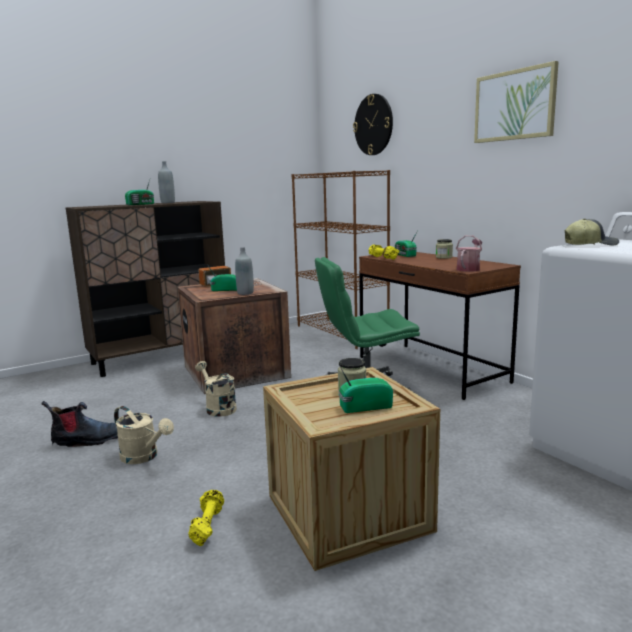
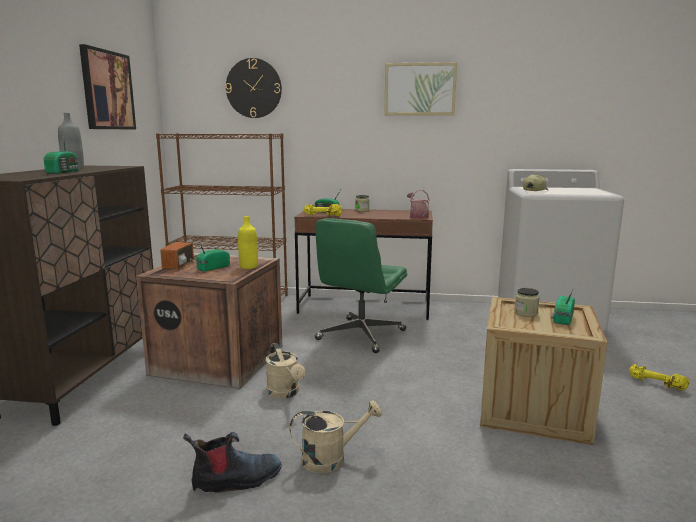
camera: 50 degrees left, 0 degrees up
(87, 440) = (236, 480): boot -> boot turned 45 degrees clockwise
(207, 526) = (497, 465): yellow dumbbell -> yellow dumbbell (656, 384)
(218, 408) = (285, 393): beige watering can -> beige watering can turned 120 degrees counterclockwise
(243, 140) = (107, 90): none -> picture
(245, 293) = (248, 267): grey bottle -> yellow bottle

